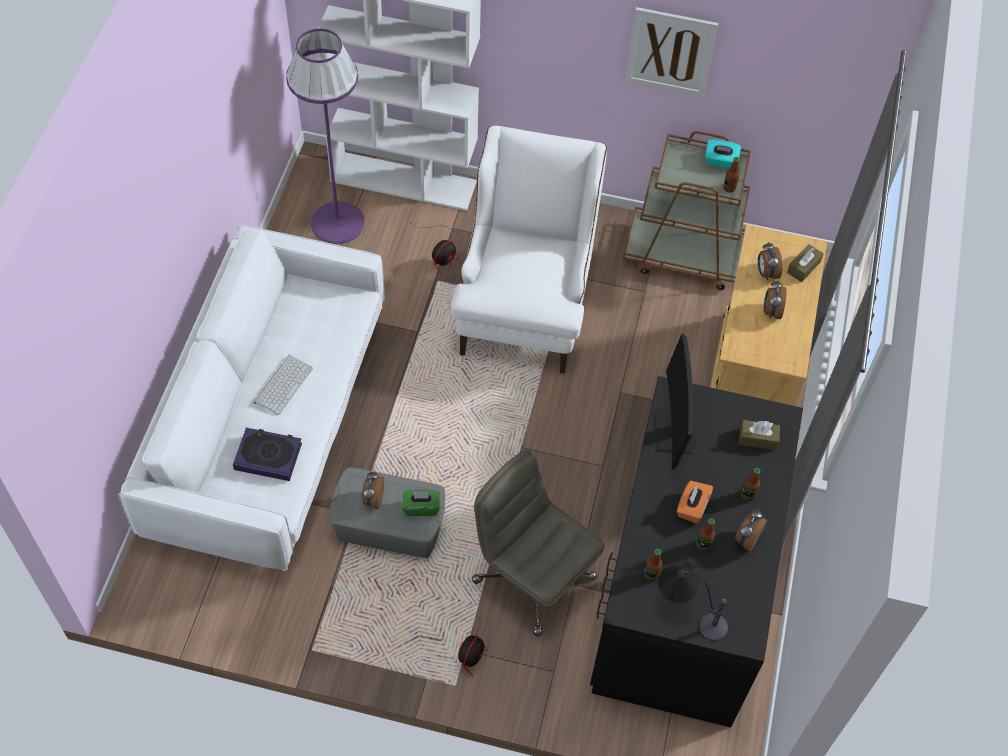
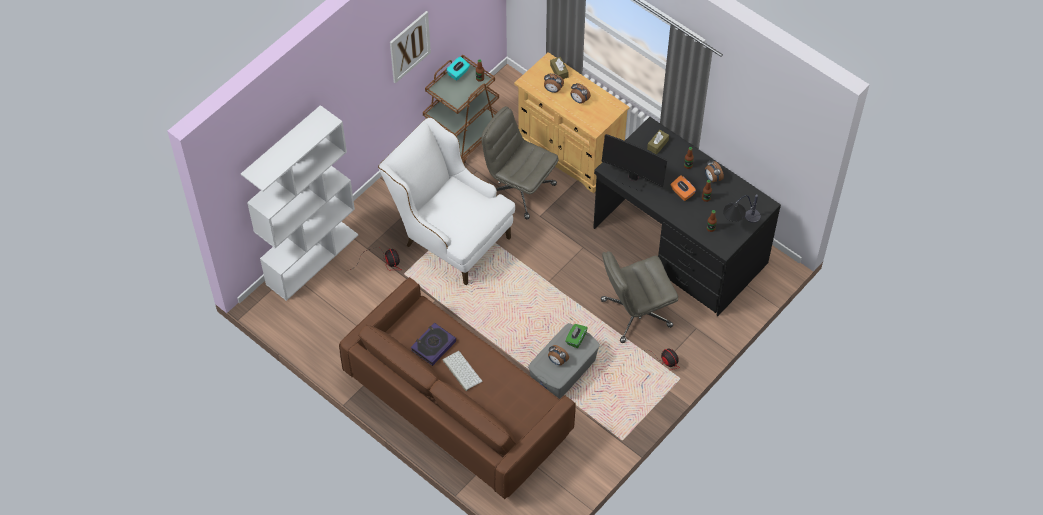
camera: 60 degrees left, 0 degrees up
(268, 456) = (508, 397): book -> book (433, 345)
(270, 425) = (458, 406): white sofa -> brown sofa
(338, 222) = (323, 309): purple floor lamp -> none
(646, 350) = (519, 189): none -> grey office chair

